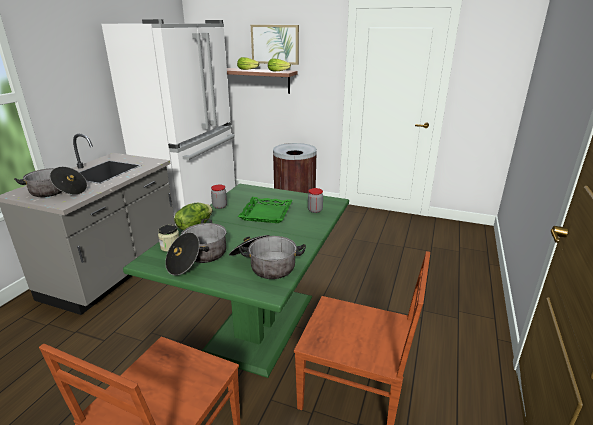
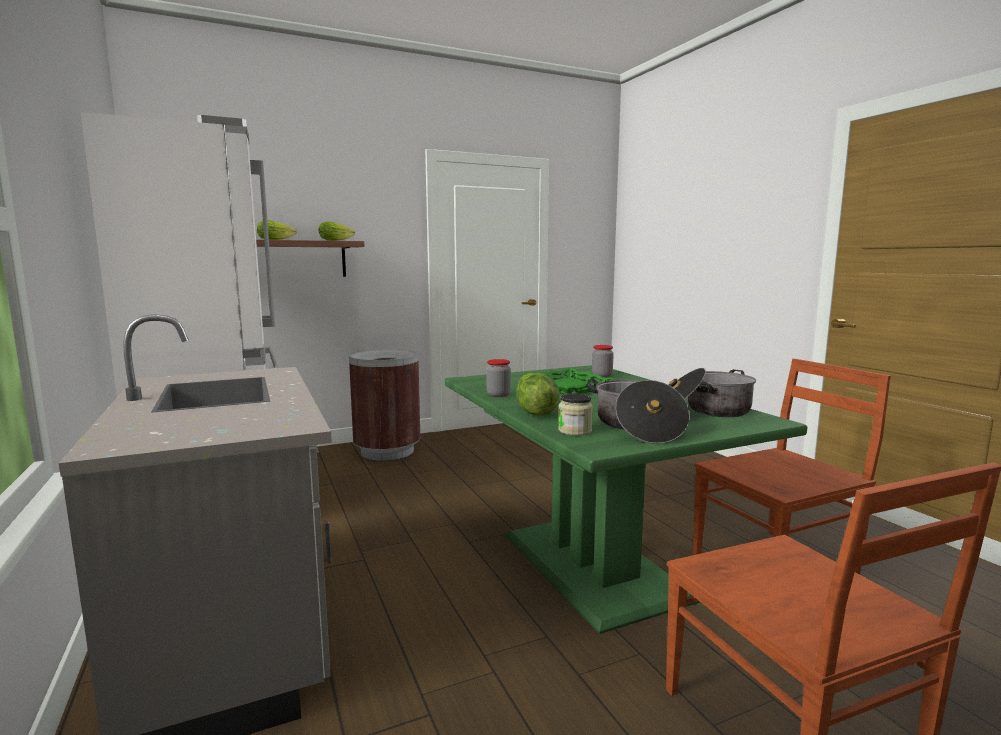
camera: 45 degrees left, 15 degrees down
(57, 192) = (217, 423): cooking pot -> none
(275, 44) = (317, 203): picture -> none

